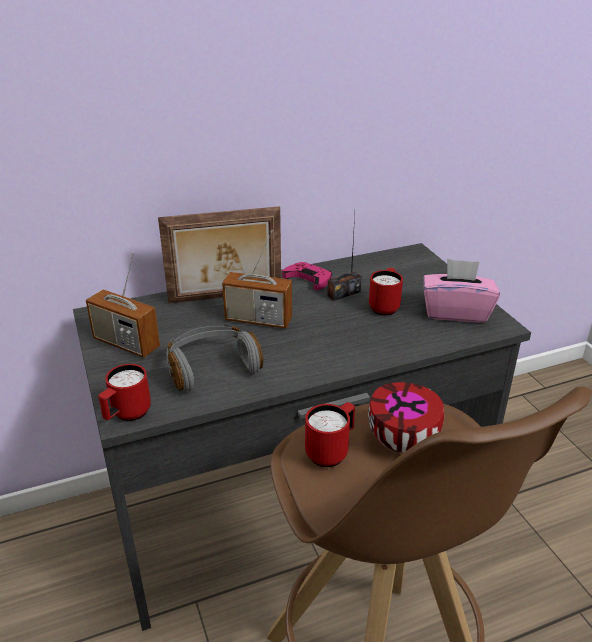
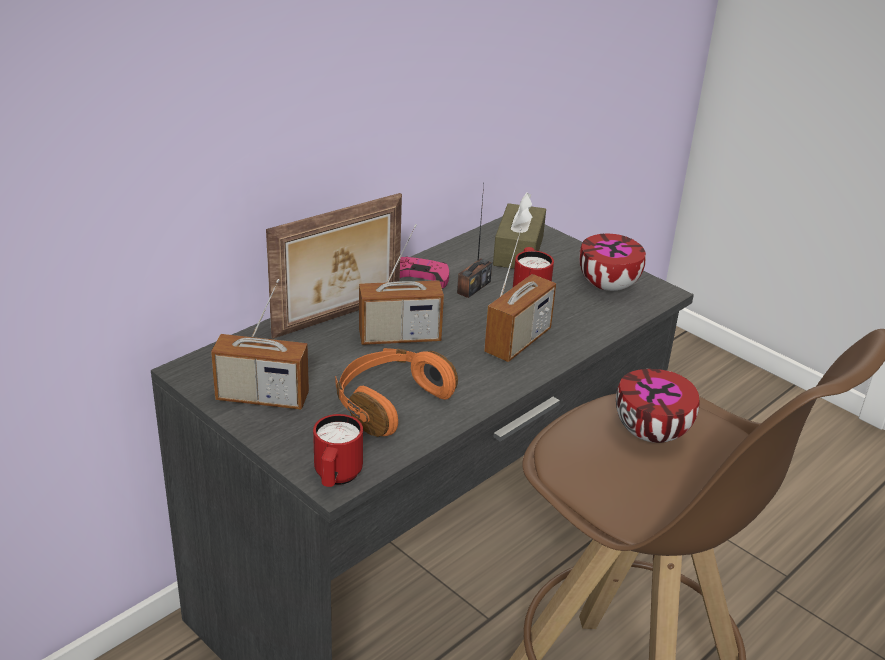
camera: 25 degrees left, 0 degrees up
(211, 367) = (389, 402): grey headphones -> orange headphones
(331, 451) = (591, 460): red mug -> none
(347, 341) = (518, 341): none -> radio
(400, 272) = (518, 251): none -> brown tissue box
(456, 312) = (607, 286): pink tissue box -> bowl

